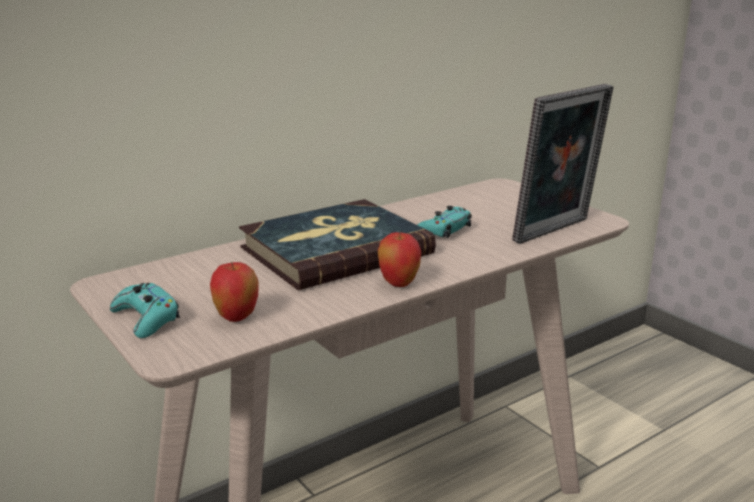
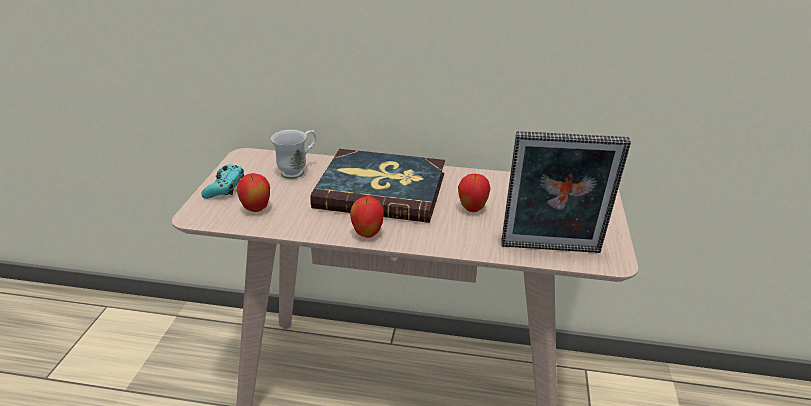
camera: 45 degrees right, 10 degrees up
(207, 271) = (298, 171): none -> white mug
(443, 231) = (472, 209): turquoise game controller -> apple

